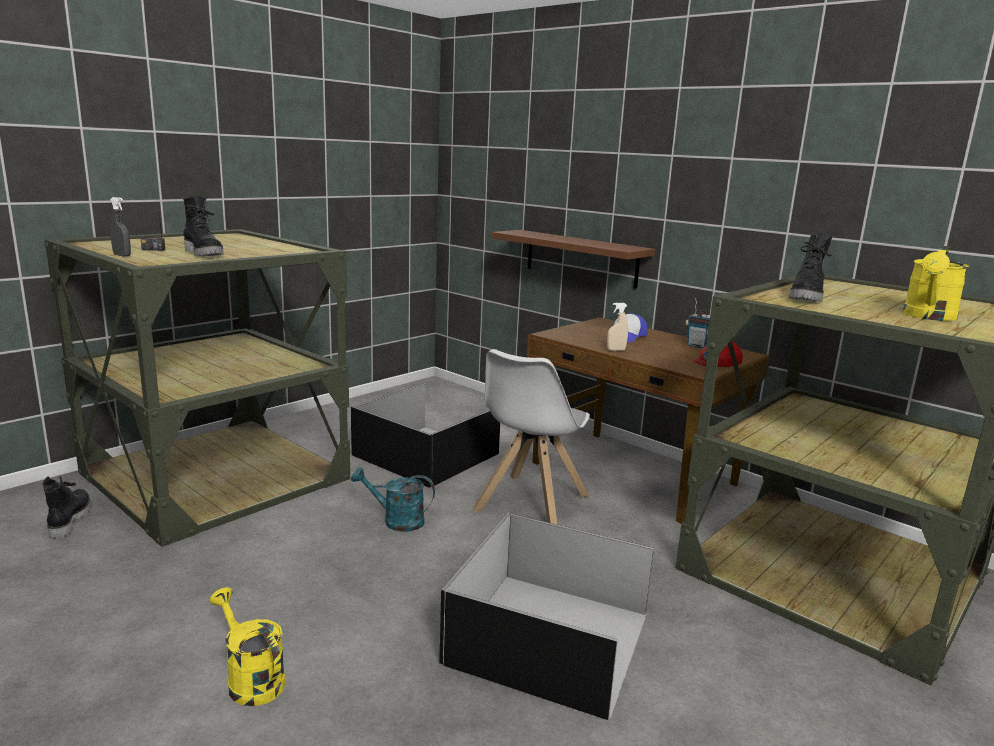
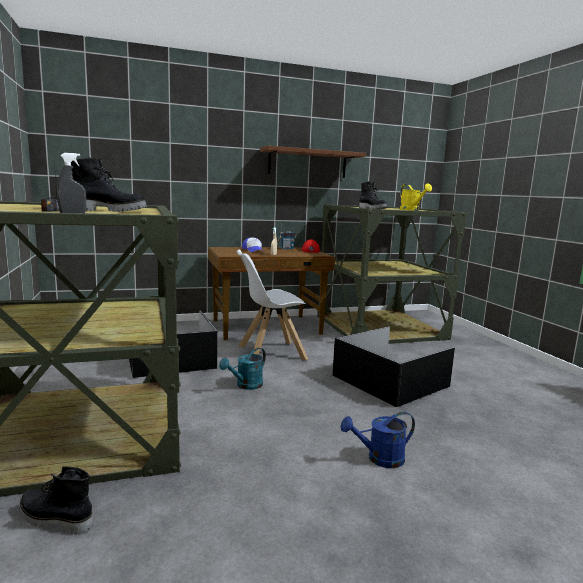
camera: 60 degrees left, 5 degrees down
(250, 679) = (379, 459): yellow watering can -> blue watering can
(530, 504) = (269, 353): chair -> chair turned 105 degrees clockwise
(581, 258) = (187, 212): brown shelf -> brown shelf (307, 163)

